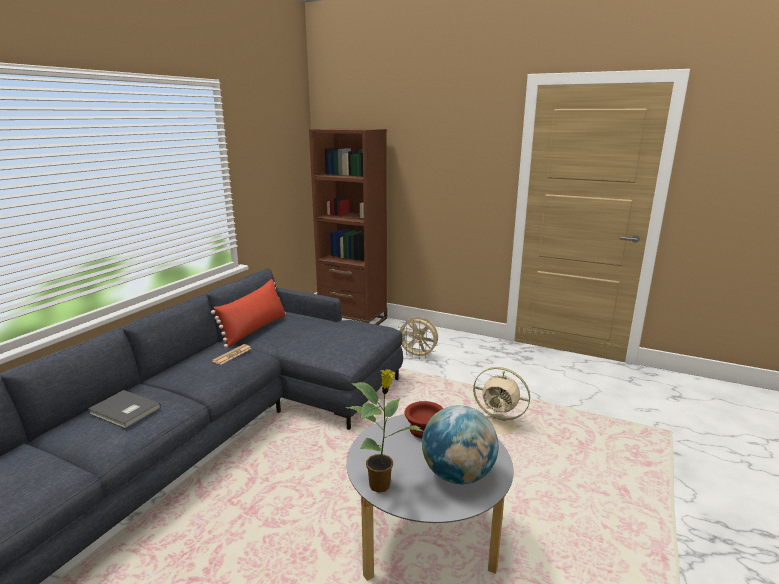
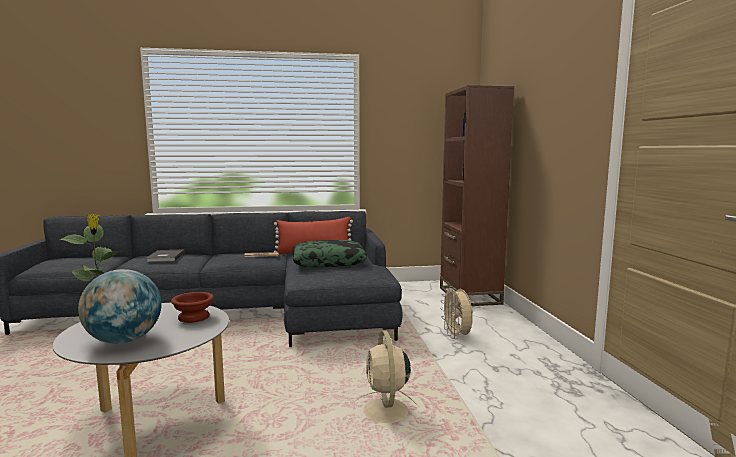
camera: 55 degrees right, 10 degrees down
(311, 334) = (329, 262): none -> pillow

